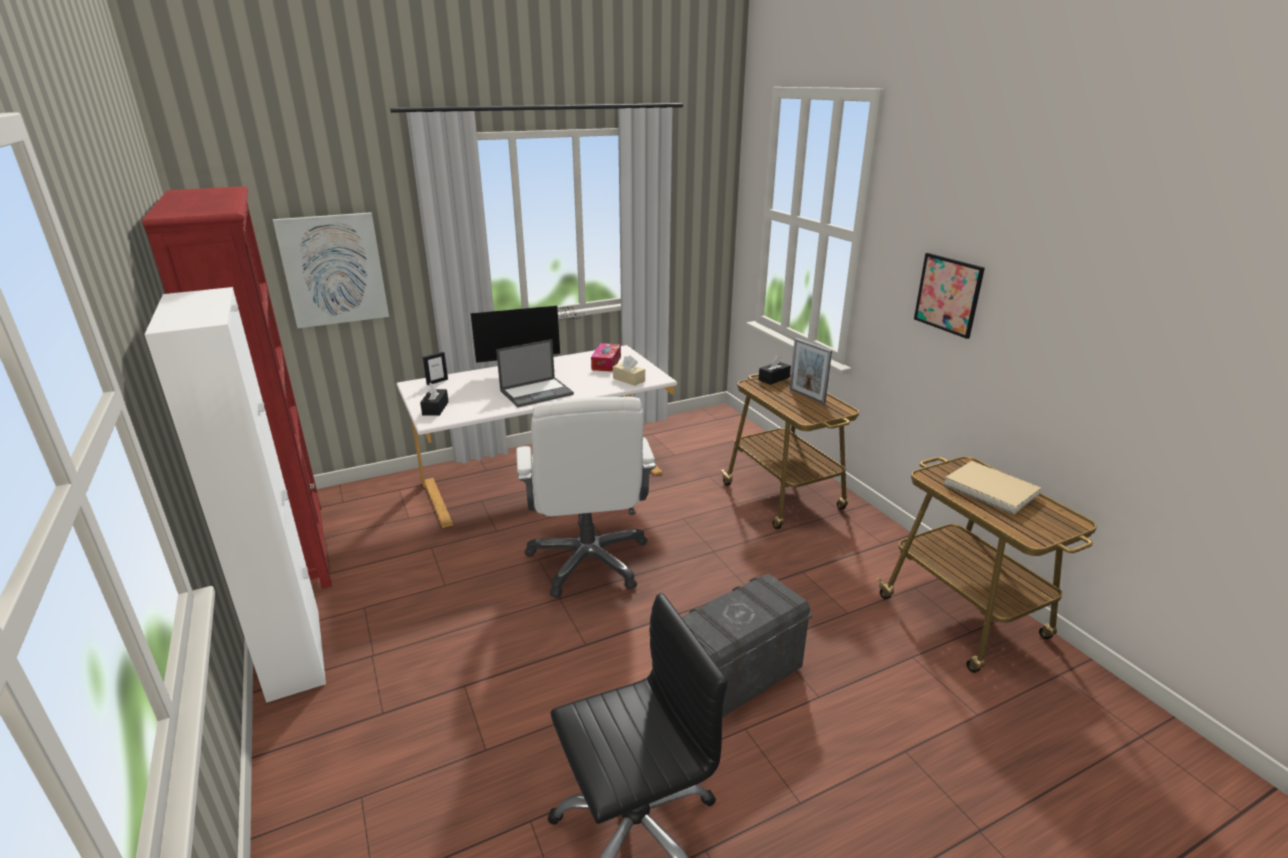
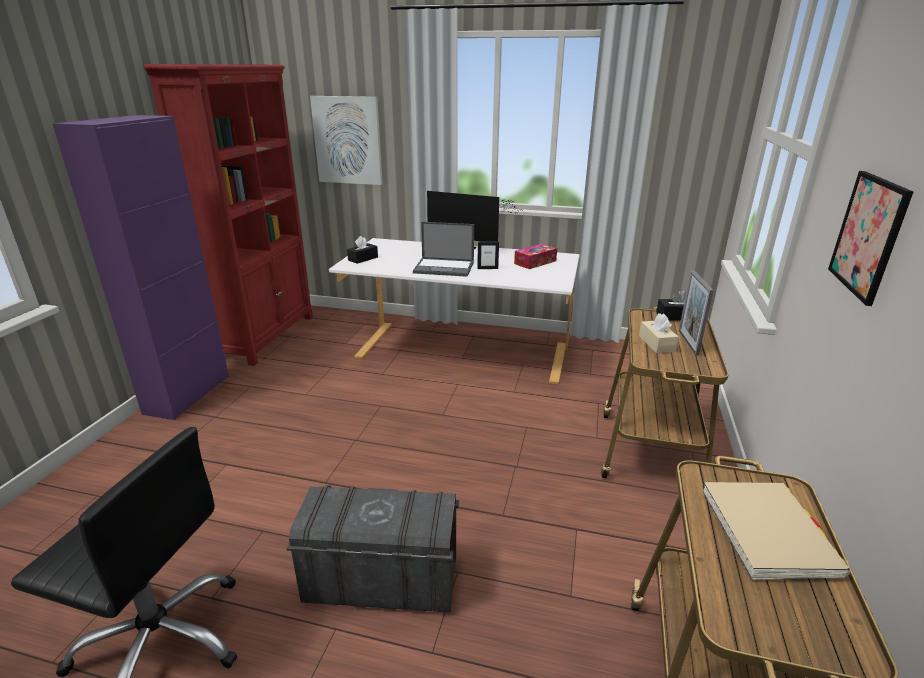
camera: 40 degrees right, 0 degrees up
(294, 653) = (187, 394): white cabinet -> purple cabinet
(437, 381) = (395, 243): picture frame -> picture frame (487, 268)
(589, 561) = (410, 424): white office chair -> none
(629, 379) = (531, 278): beige tissue box -> beige tissue box (656, 344)

